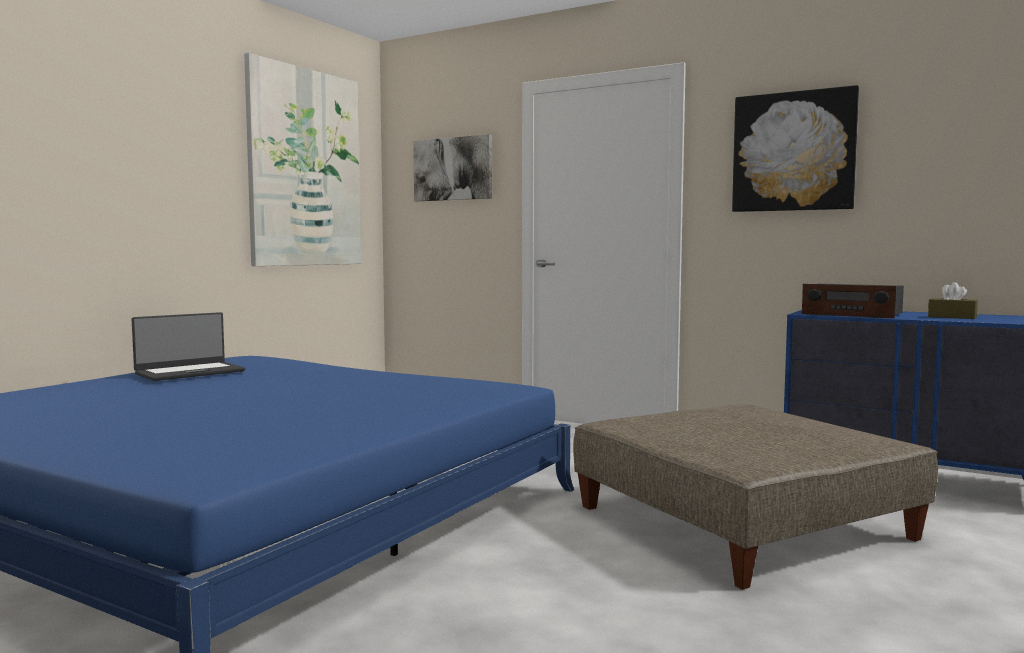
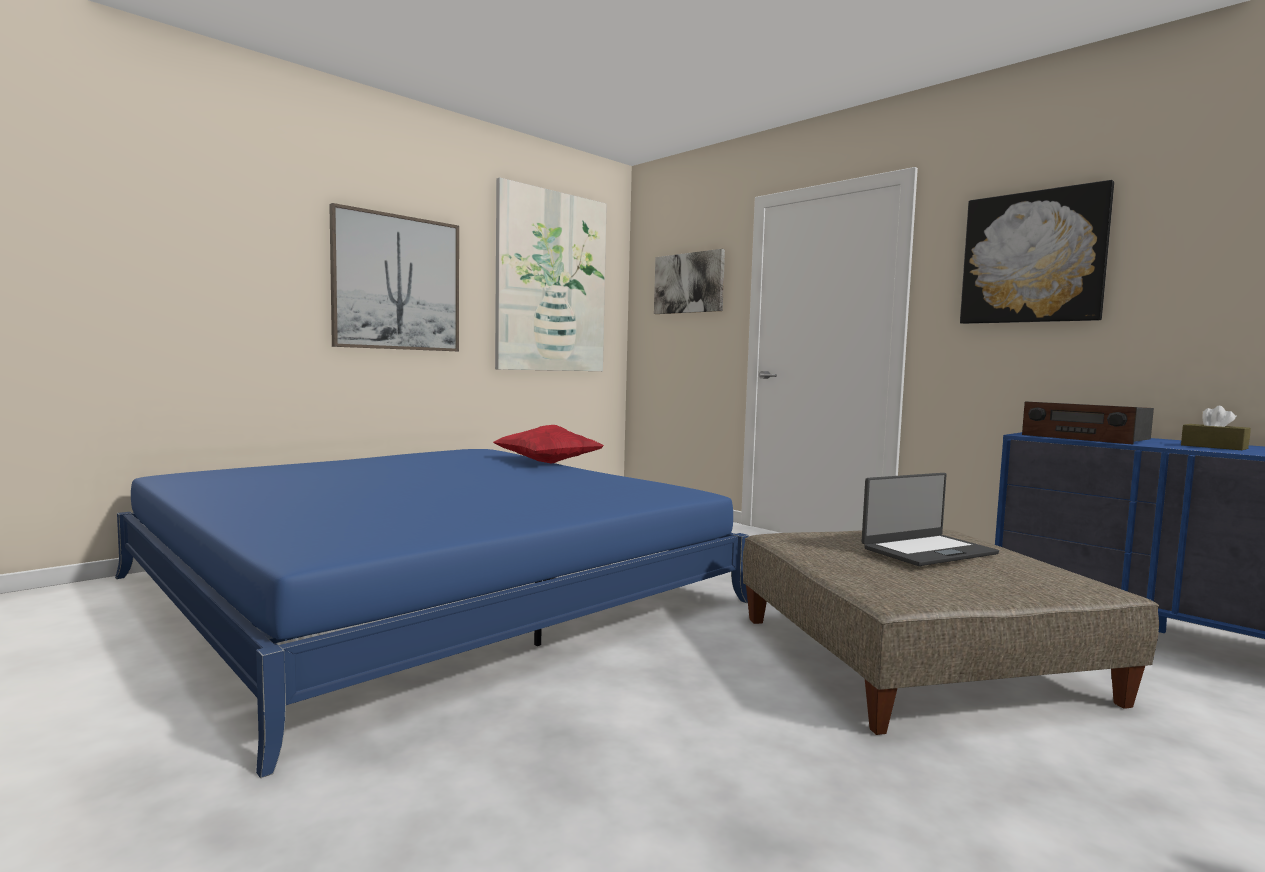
camera: 15 degrees right, 0 degrees up
(142, 172) = (397, 283): none -> picture
(189, 372) = (415, 459): laptop -> laptop (927, 551)
(336, 367) = (547, 463): none -> red pillow

